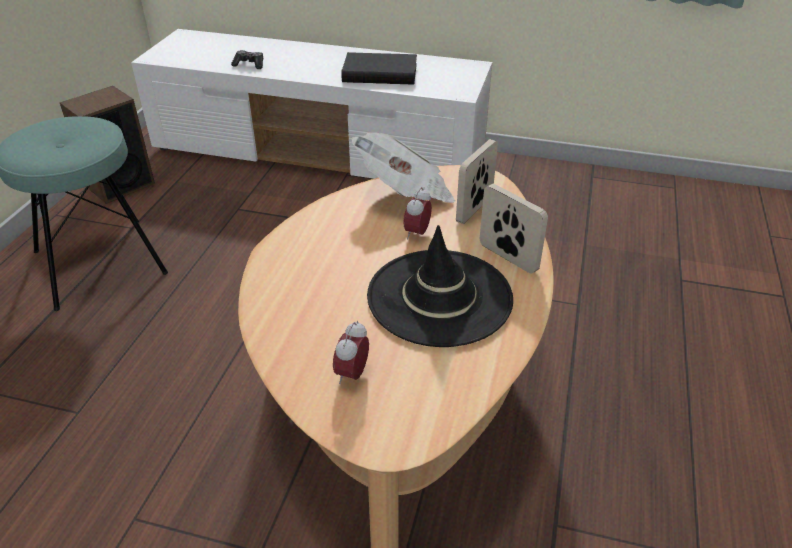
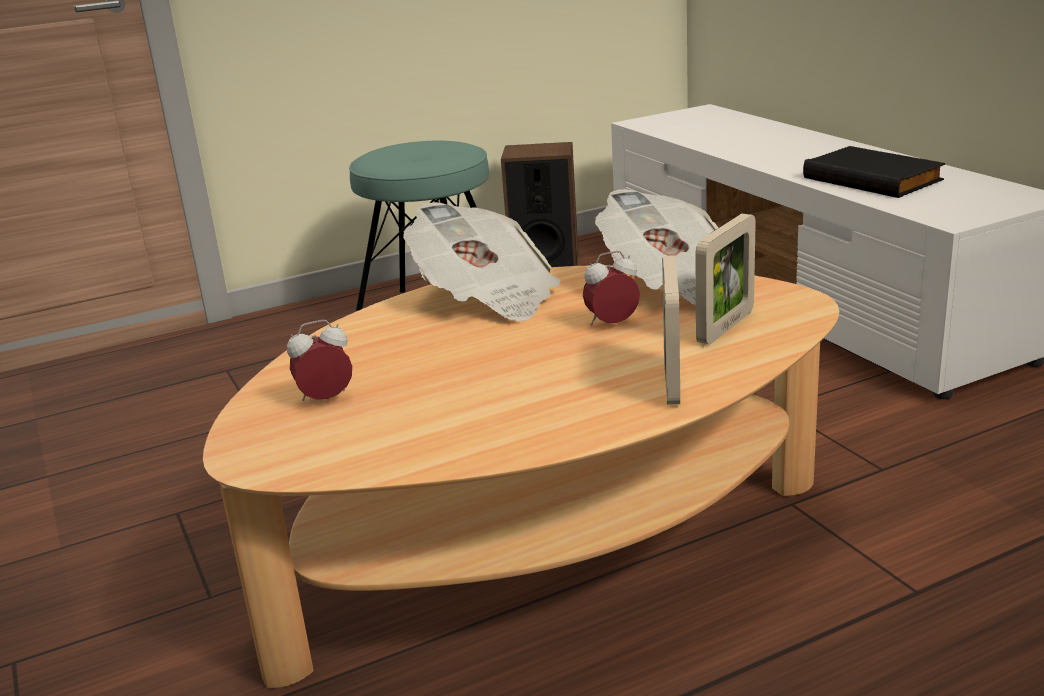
camera: 50 degrees right, 15 degrees down
(249, 64) = (725, 144): game controller -> none
(311, 247) = (486, 298): none -> newspaper
(439, 297) = (522, 382): black hat -> none
(474, 209) = (725, 327): picture frame -> picture frame turned 135 degrees clockwise

